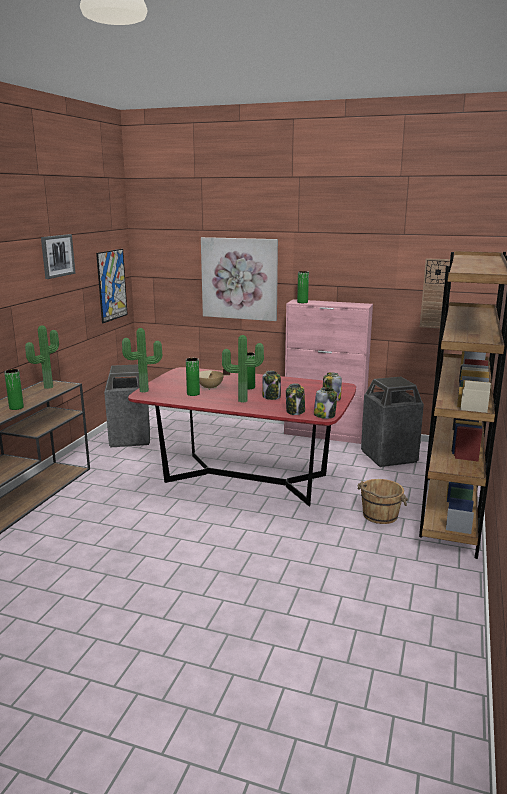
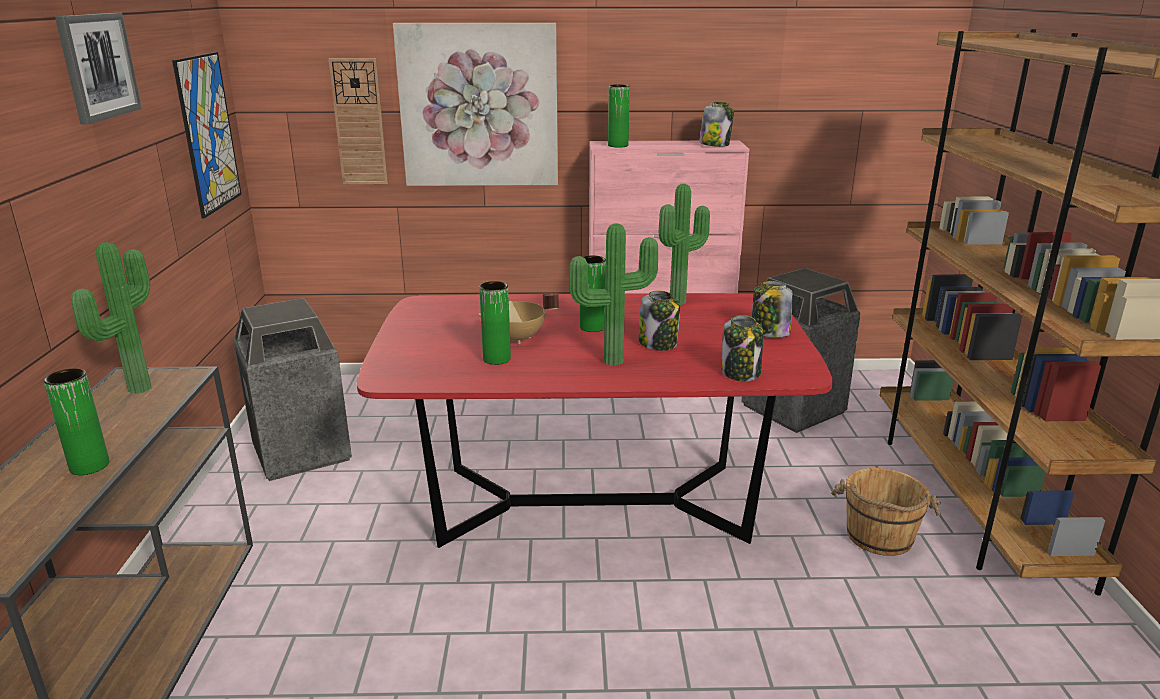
camera: 20 degrees left, 5 degrees up
(145, 391) = (385, 367): potted plant -> potted plant (680, 302)
(325, 415) = (803, 373): jar -> jar (715, 145)
(435, 293) = (848, 115): wall clock -> wall clock (359, 122)

